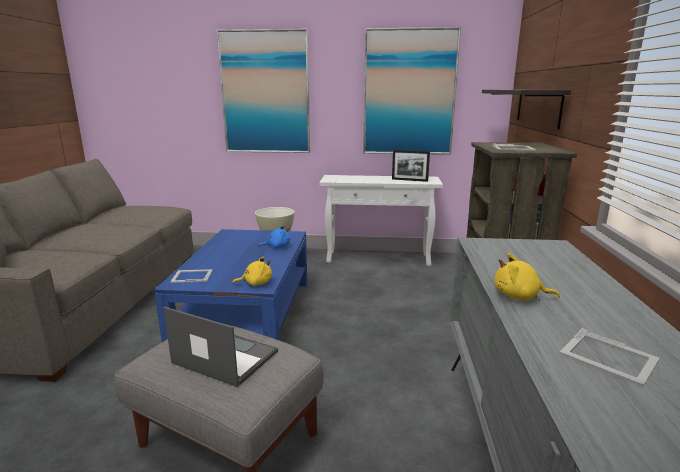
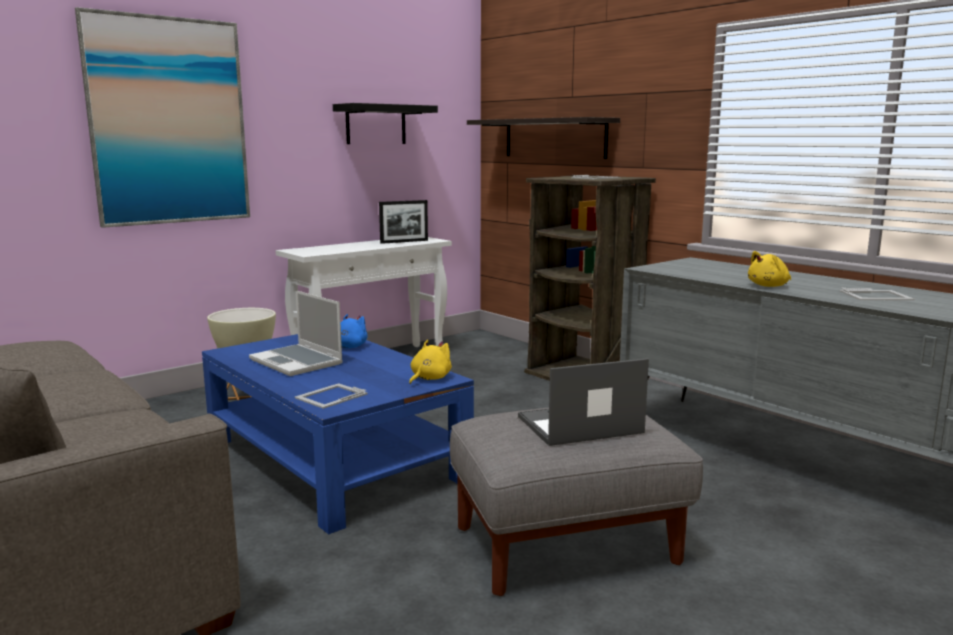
camera: 45 degrees left, 5 degrees down
(235, 249) = (298, 362): none -> laptop
(409, 93) = (376, 124): picture -> black shelf

